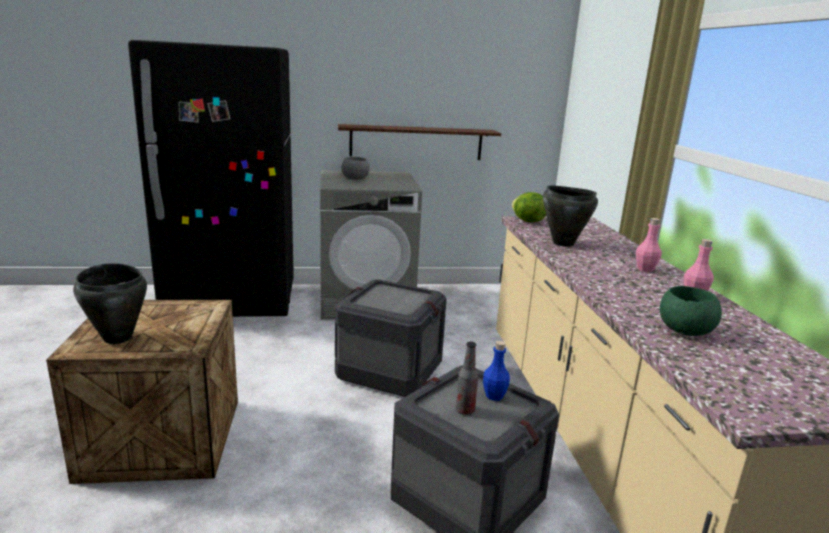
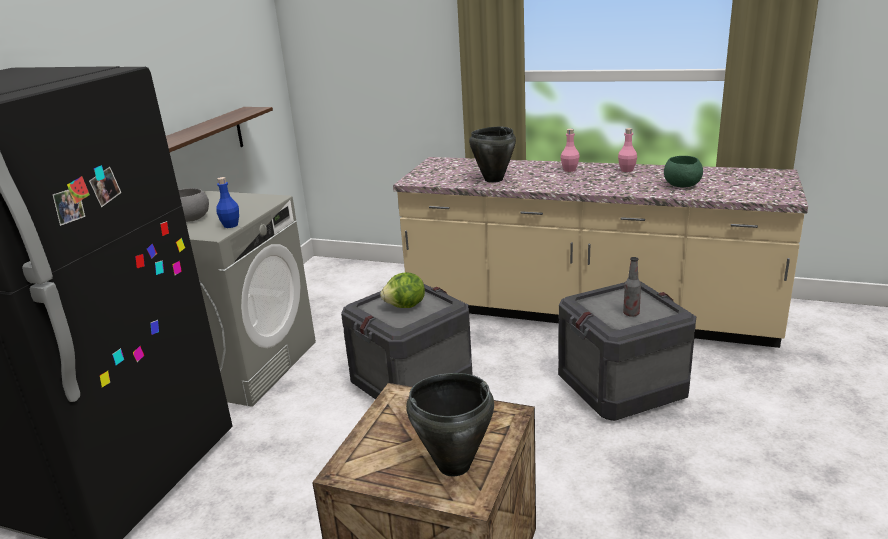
camera: 60 degrees left, 5 degrees up
(494, 396) = (615, 298): blue bottle -> blue bottle (230, 225)
(527, 221) = (421, 179): lettuce -> lettuce (405, 306)

